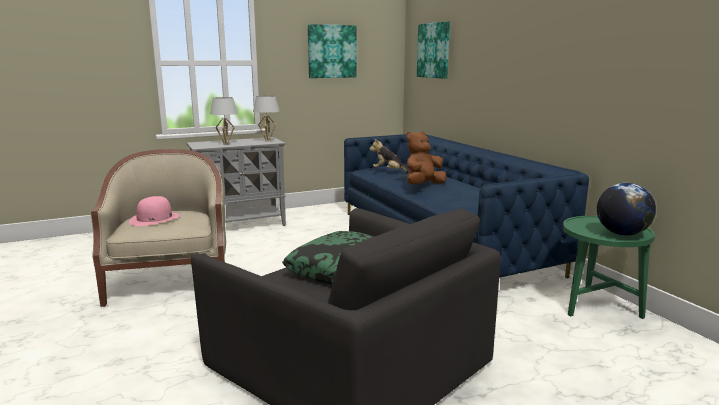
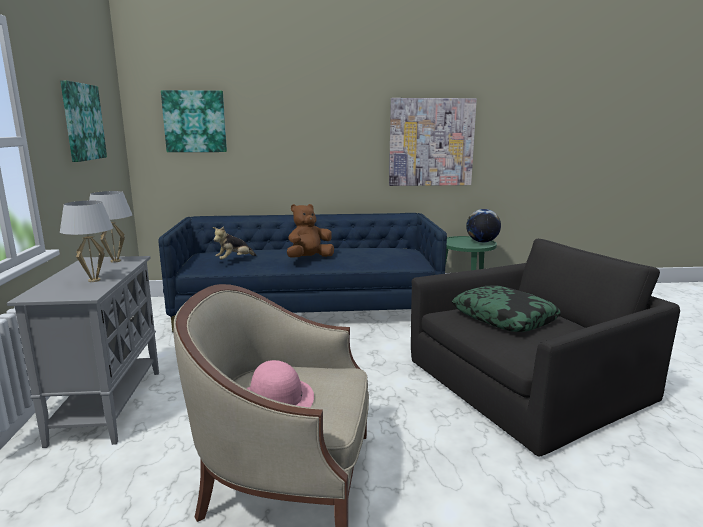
camera: 70 degrees left, 0 degrees up
(423, 185) = (309, 258): brown plush toy -> brown plush toy turned 75 degrees clockwise
(613, 76) = (431, 142): none -> picture

